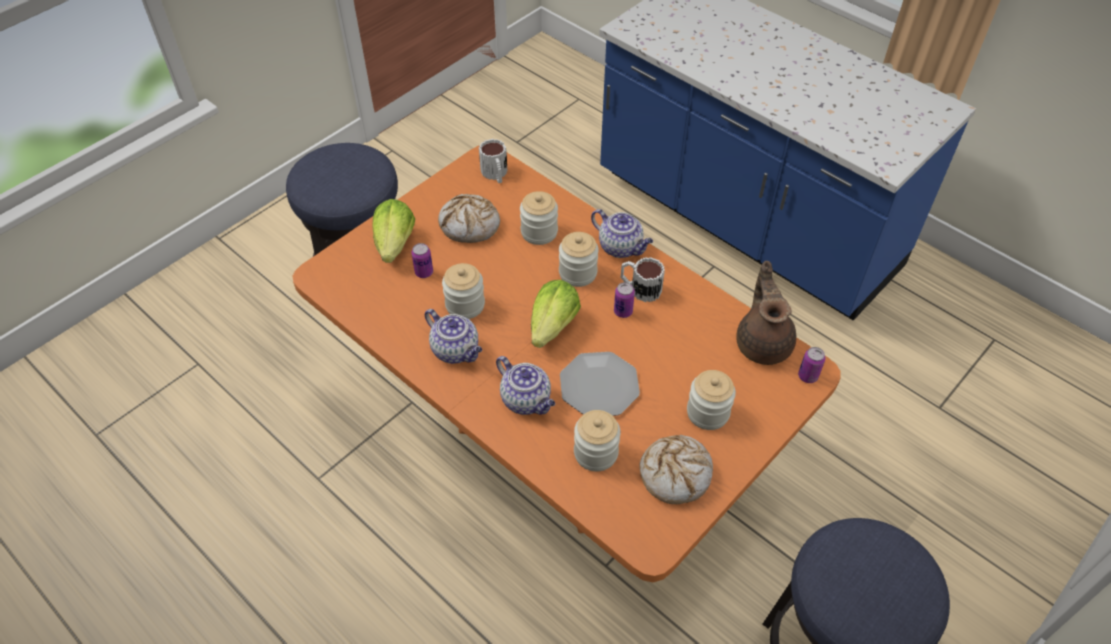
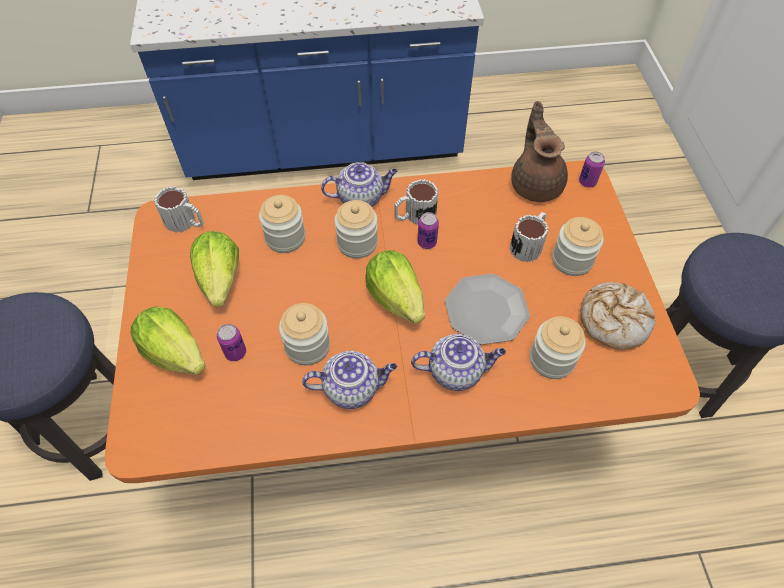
camera: 50 degrees left, 5 degrees up
(470, 225) = (221, 280): bread -> lettuce
(692, 375) = (529, 244): none -> mug
(763, 342) = (536, 183): brown teapot -> brown teapot turned 45 degrees clockwise

